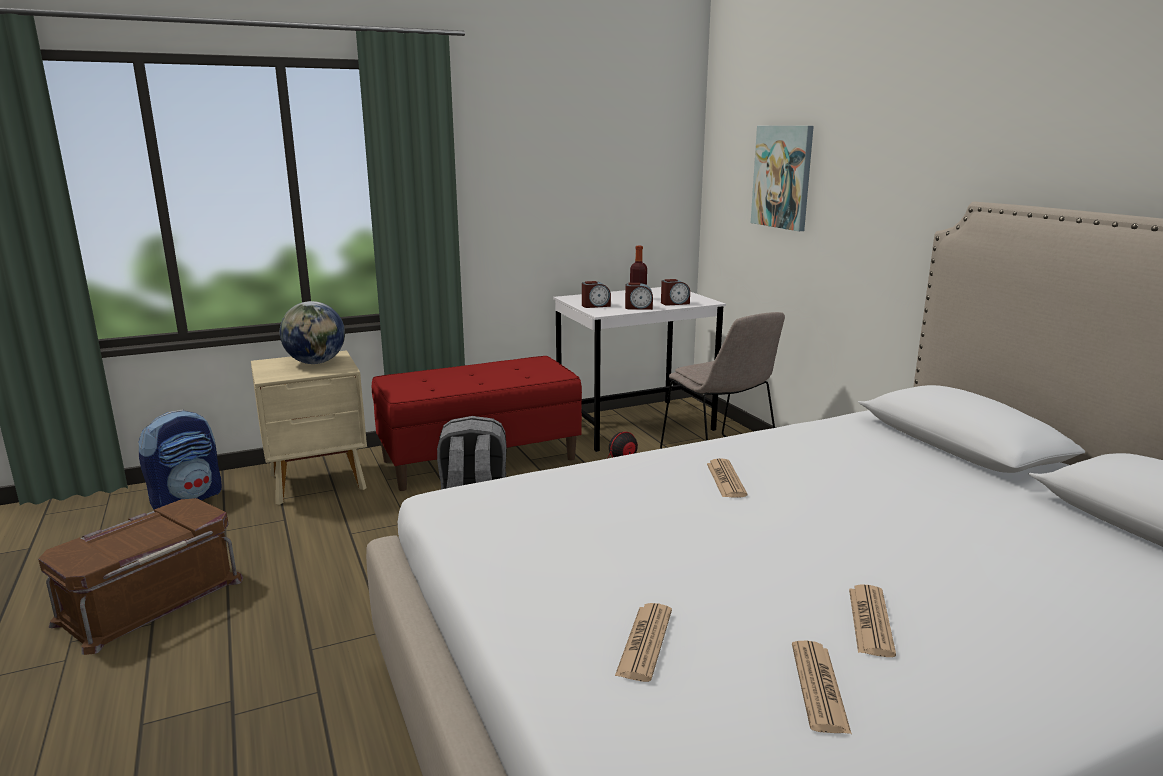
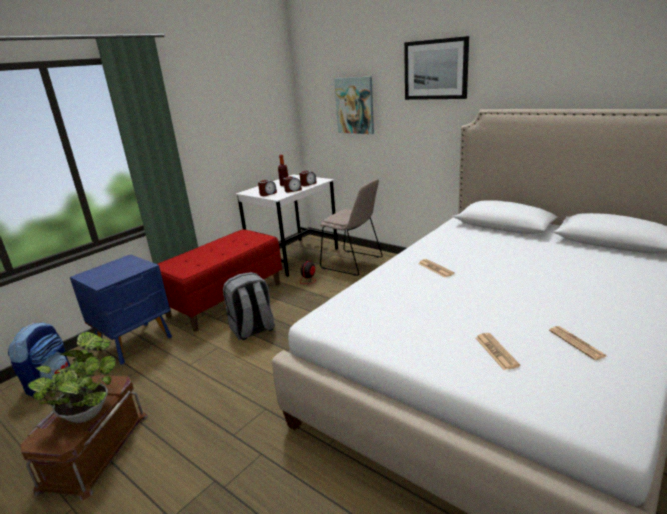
camera: 25 degrees left, 5 degrees up
(145, 539) = (89, 411): none -> potted plant
(316, 362) = (120, 266): globe -> none
(319, 482) = (136, 342): beige nightstand -> blue nightstand
(870, 621) = (562, 310): newspaper -> none
(916, 119) = (435, 69): none -> picture

